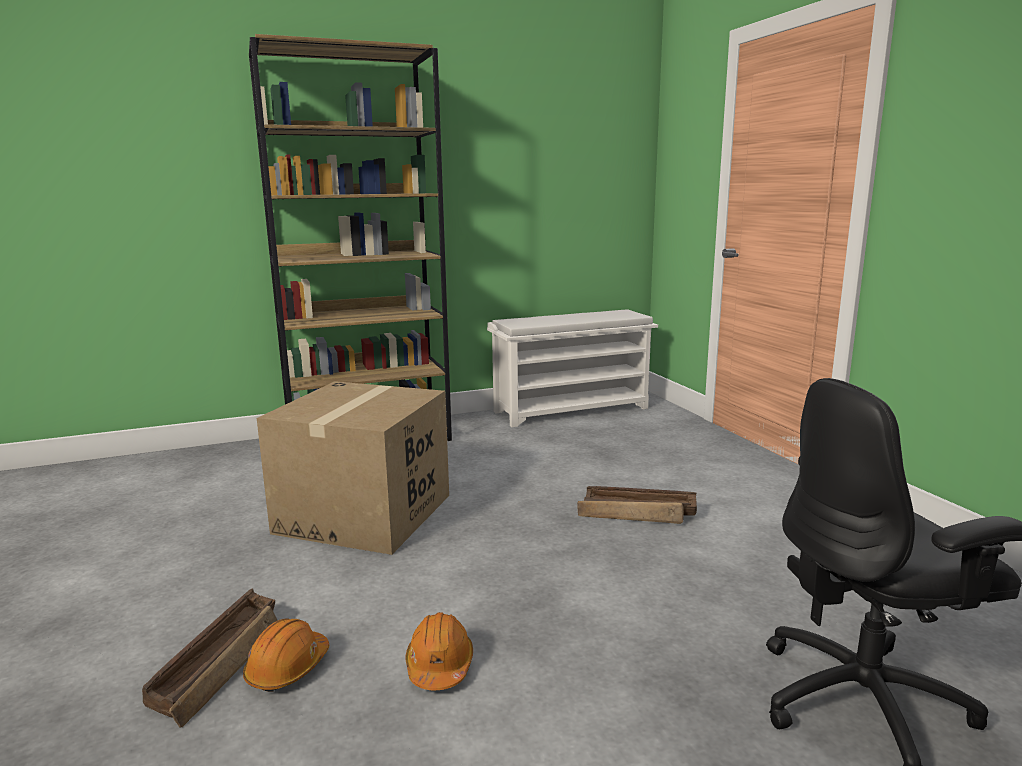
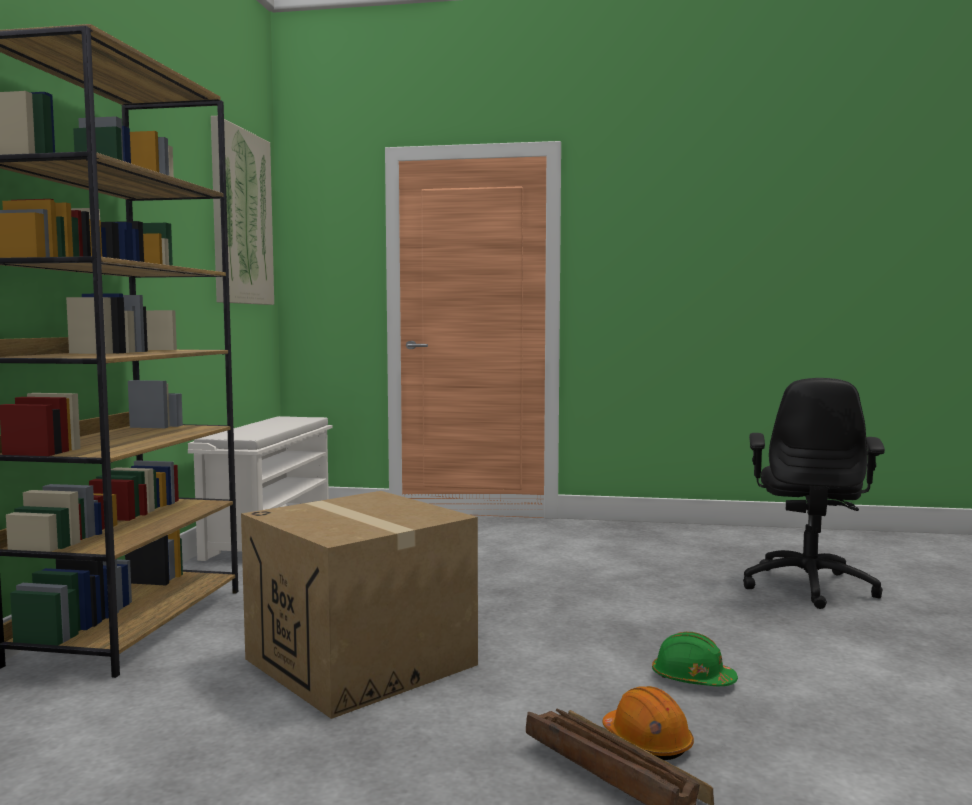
camera: 60 degrees left, 10 degrees down
(439, 665) = (692, 679): orange hard hat -> green hard hat
(590, 129) = (241, 217): none -> picture
(637, 514) = (529, 571): crate -> none

